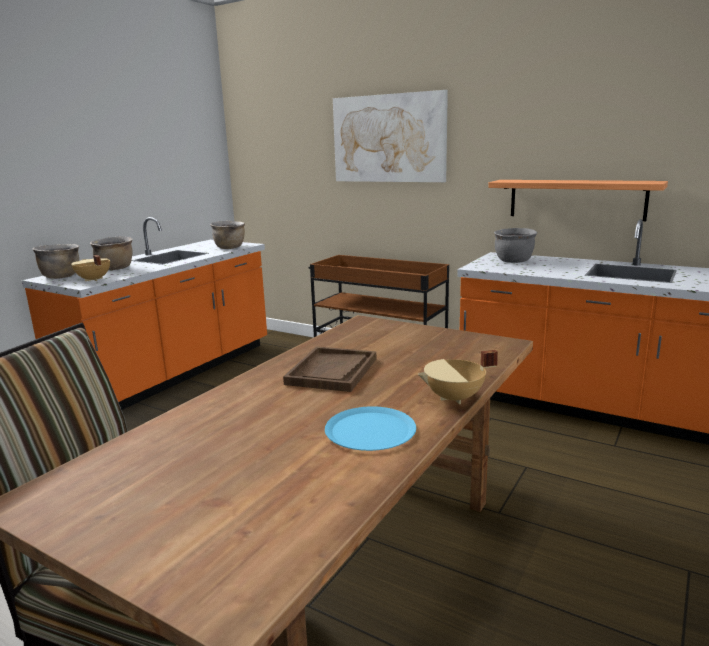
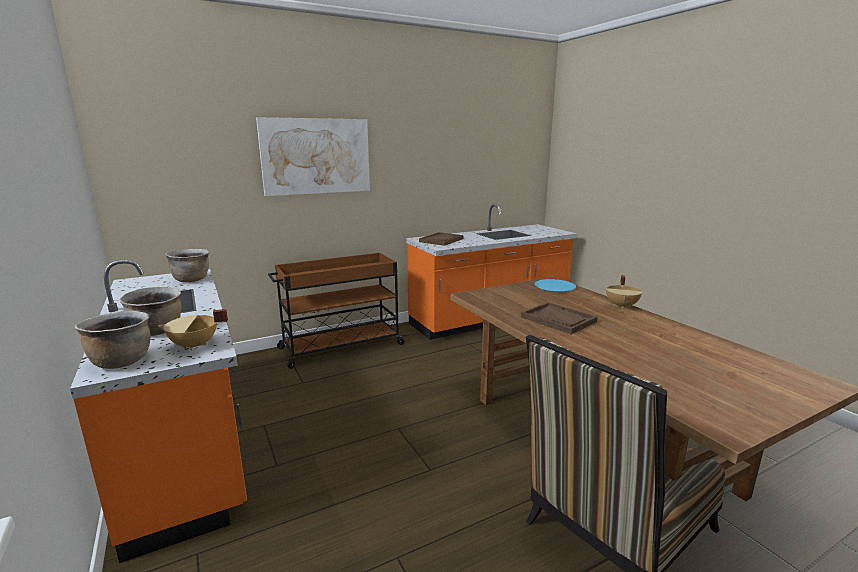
camera: 60 degrees left, 0 degrees up
(370, 430) = (654, 328): blue plate -> blue plate (555, 286)
(514, 261) = (441, 240): grey cooking pot -> brown tray
(576, 199) = (452, 196): shelf -> none

